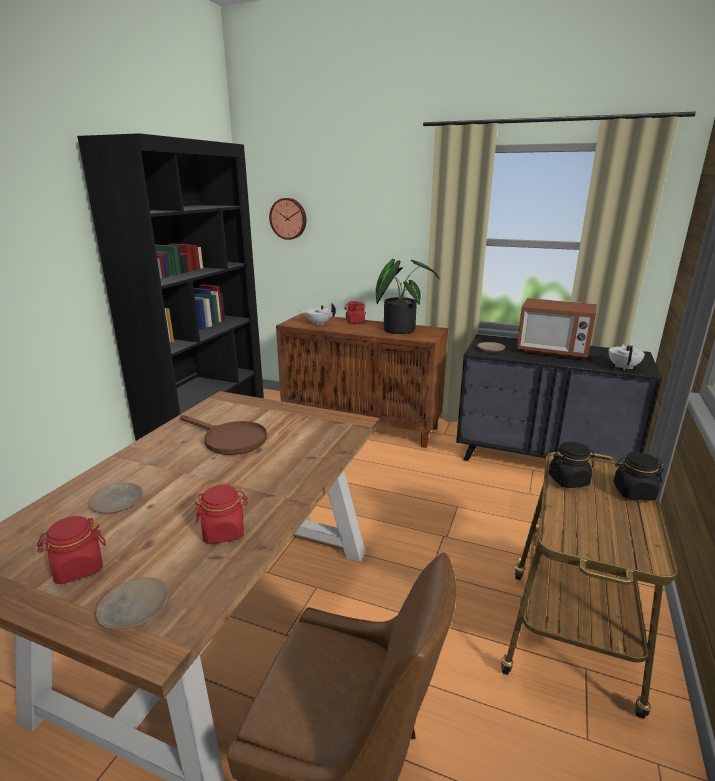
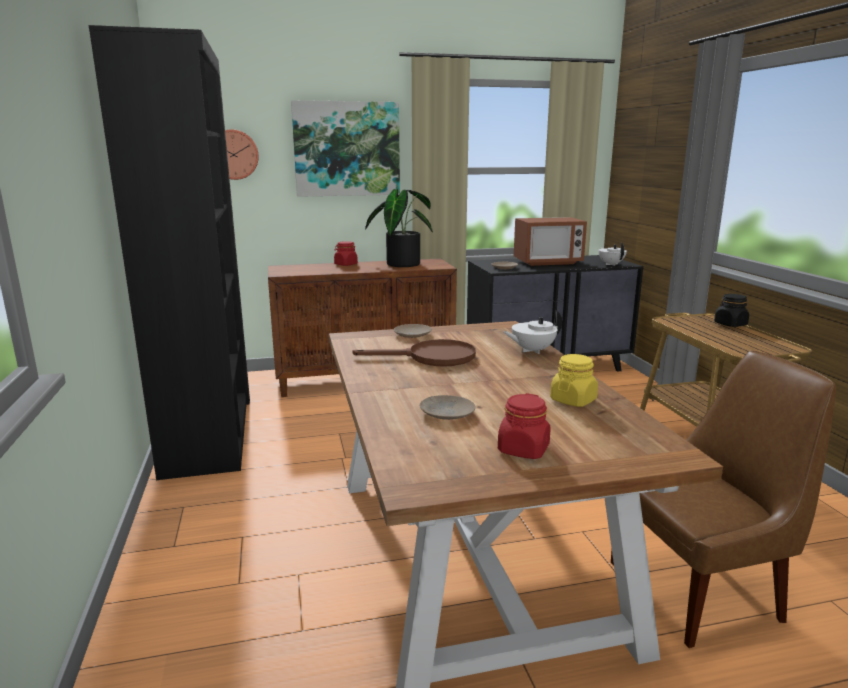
camera: 35 degrees left, 5 degrees down
(133, 610) = (620, 449): beige plate -> beige plate (412, 335)
(224, 532) = (573, 400): red jar -> yellow jar
(318, 324) = (312, 270): white teapot -> white teapot (532, 350)
(377, 216) = (347, 149): none -> picture
(568, 480) = (690, 327): black jar -> none

